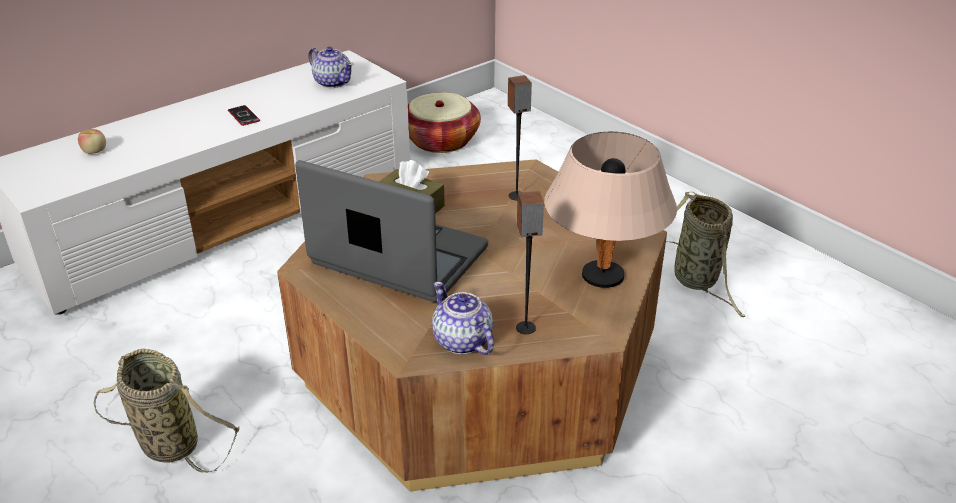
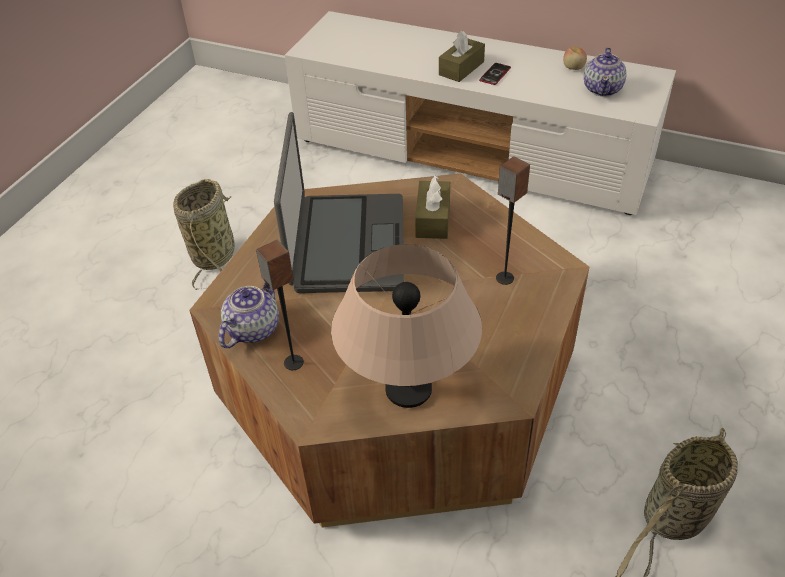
camera: 65 degrees right, 10 degrees up
(95, 152) = (380, 41): apple -> apple (573, 68)
(209, 127) = (461, 68): none -> brown tissue box
(441, 141) = (719, 212): basket -> none

